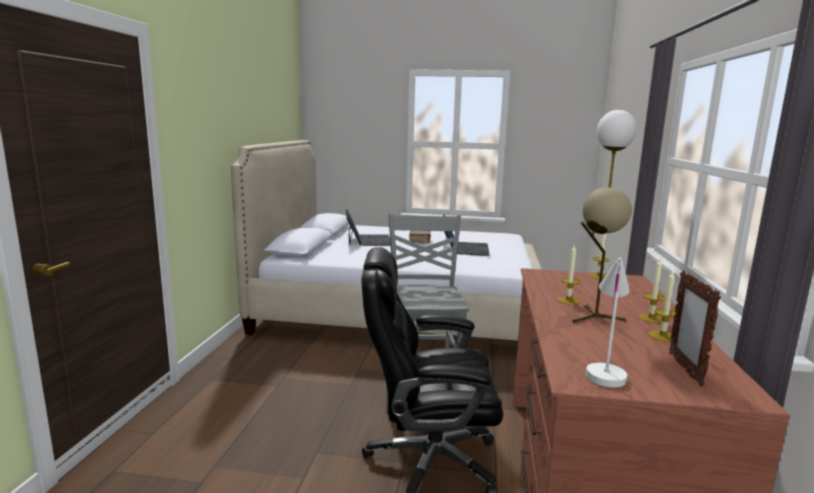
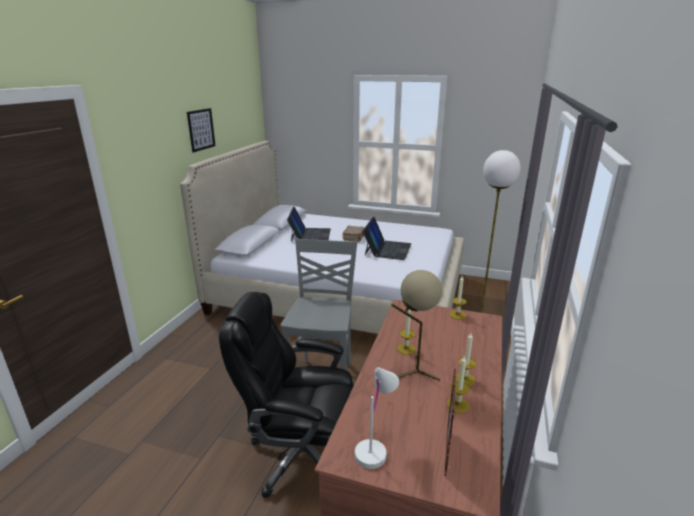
camera: 10 degrees right, 10 degrees up
(249, 111) = (201, 129): none -> picture

